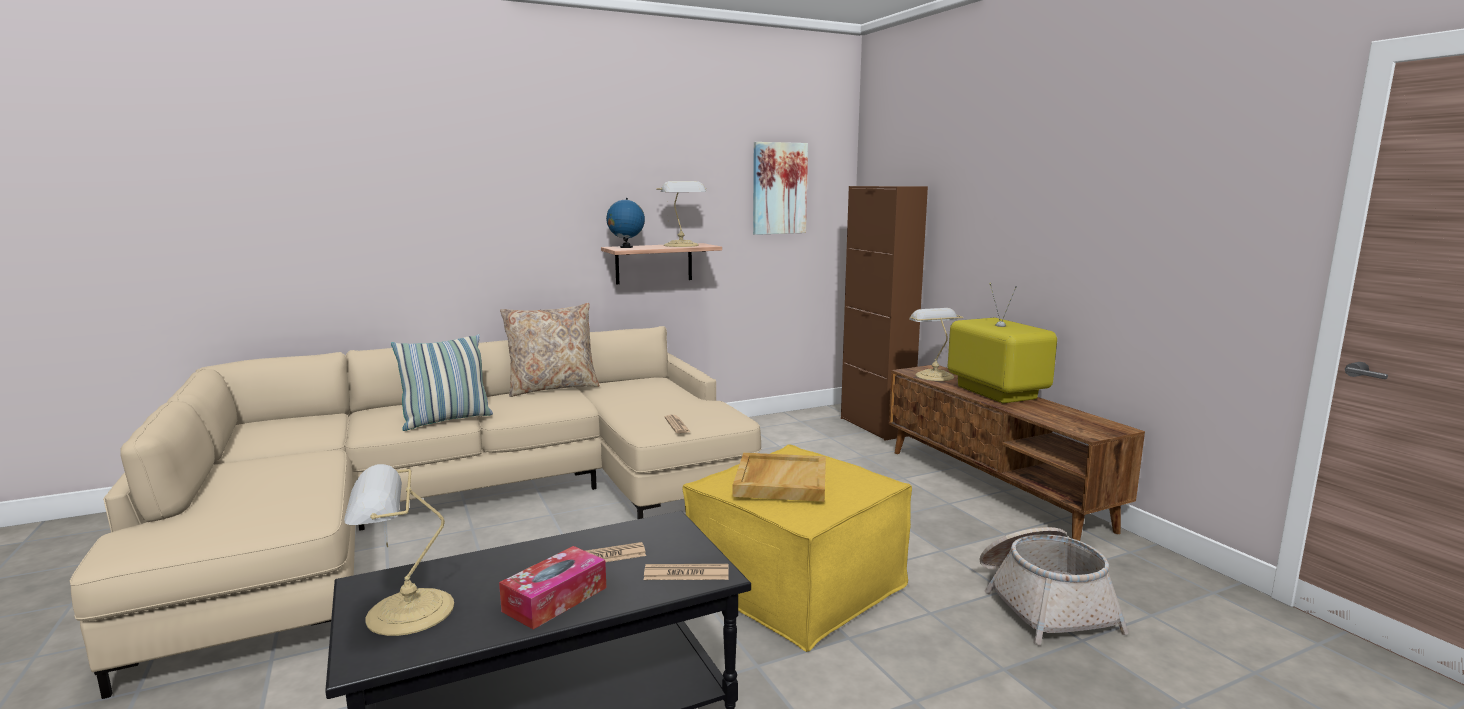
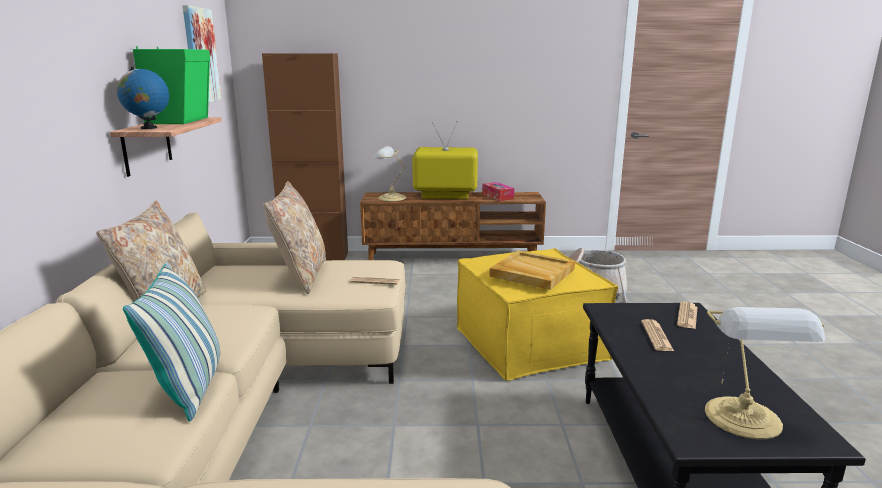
camera: 65 degrees left, 5 degrees up
(555, 599) = (722, 359): tissue box -> tissue box (497, 196)
(664, 401) = (301, 276): none -> beige pillow
(682, 245) = (182, 120): table lamp -> green speaker

